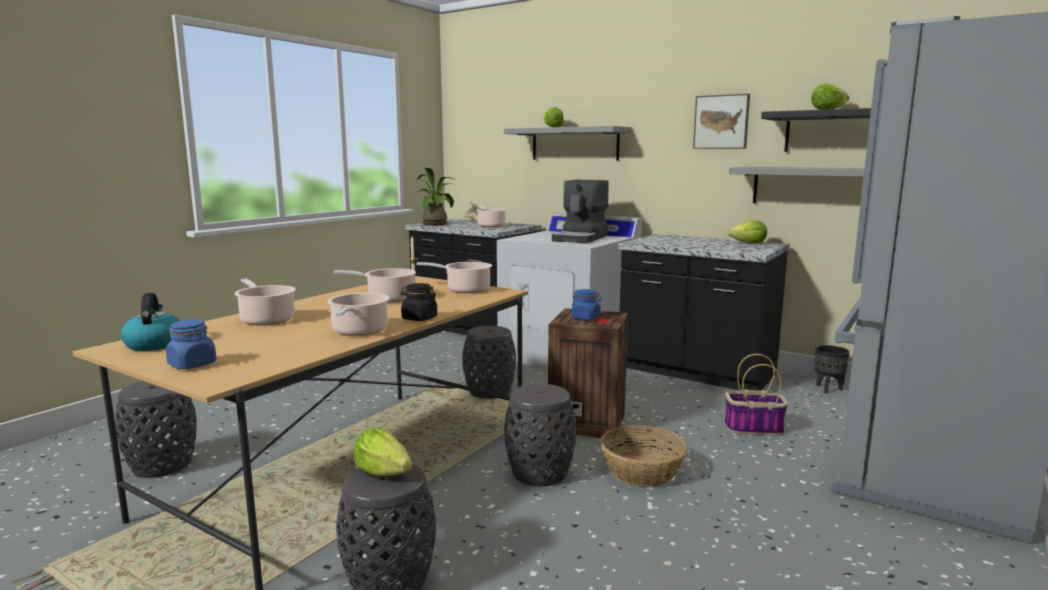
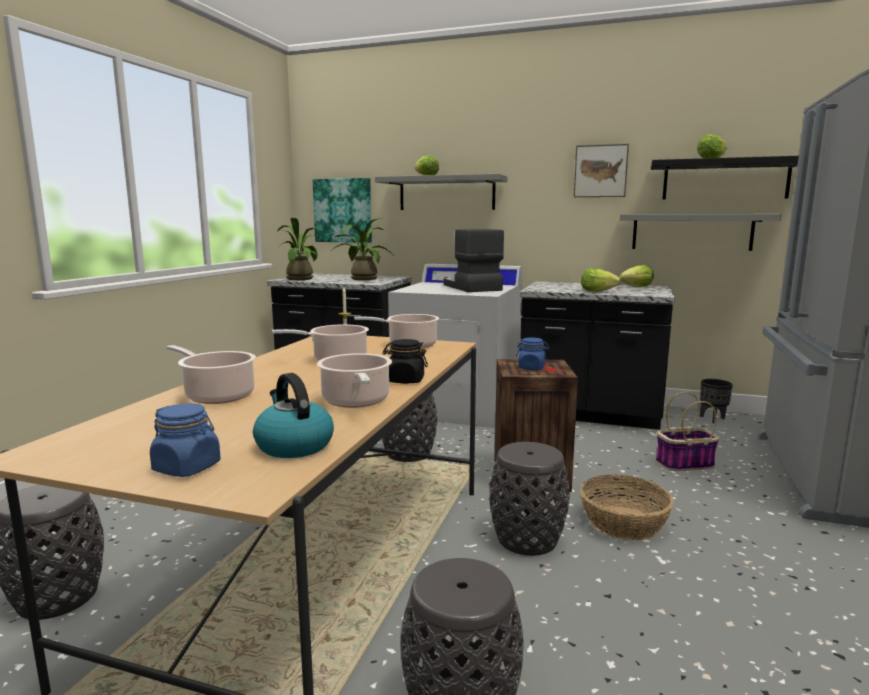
camera: 15 degrees left, 0 degrees up
(154, 344) = (94, 442): kettle -> kettle (293, 445)
(383, 472) = (455, 578): lettuce -> lettuce (597, 291)
(483, 159) = (343, 210): none -> picture
(490, 225) = (362, 278): cooking pot -> potted plant
(581, 238) = (471, 288): coffee machine -> coffee machine turned 150 degrees clockwise

